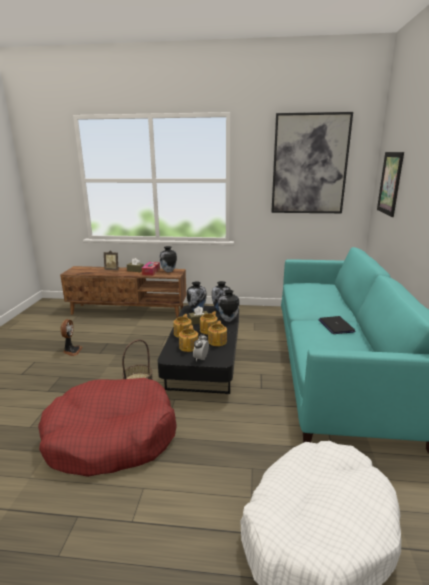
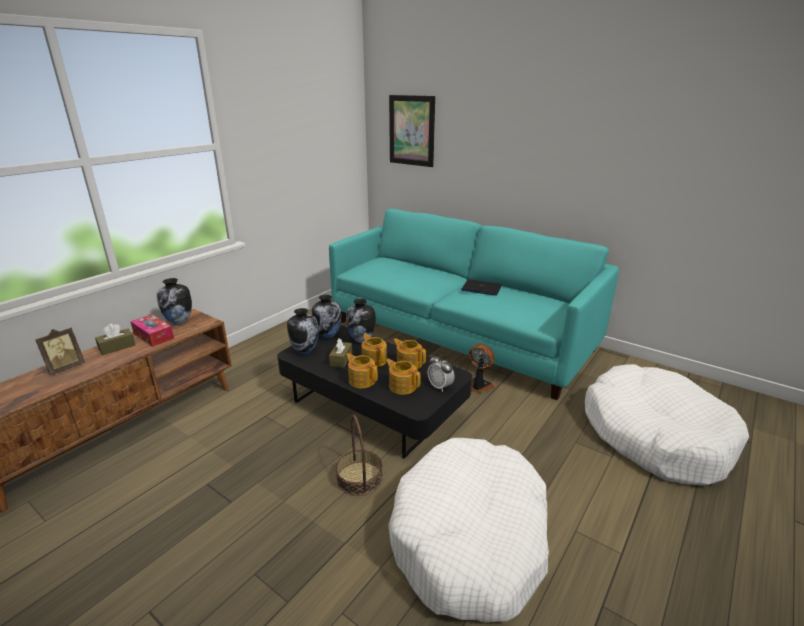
camera: 60 degrees left, 5 degrees up
(72, 351) = (176, 539): fan -> fan (479, 386)
(111, 437) = (470, 538): red dog bed -> white dog bed
(309, 164) = (309, 113): picture -> none

